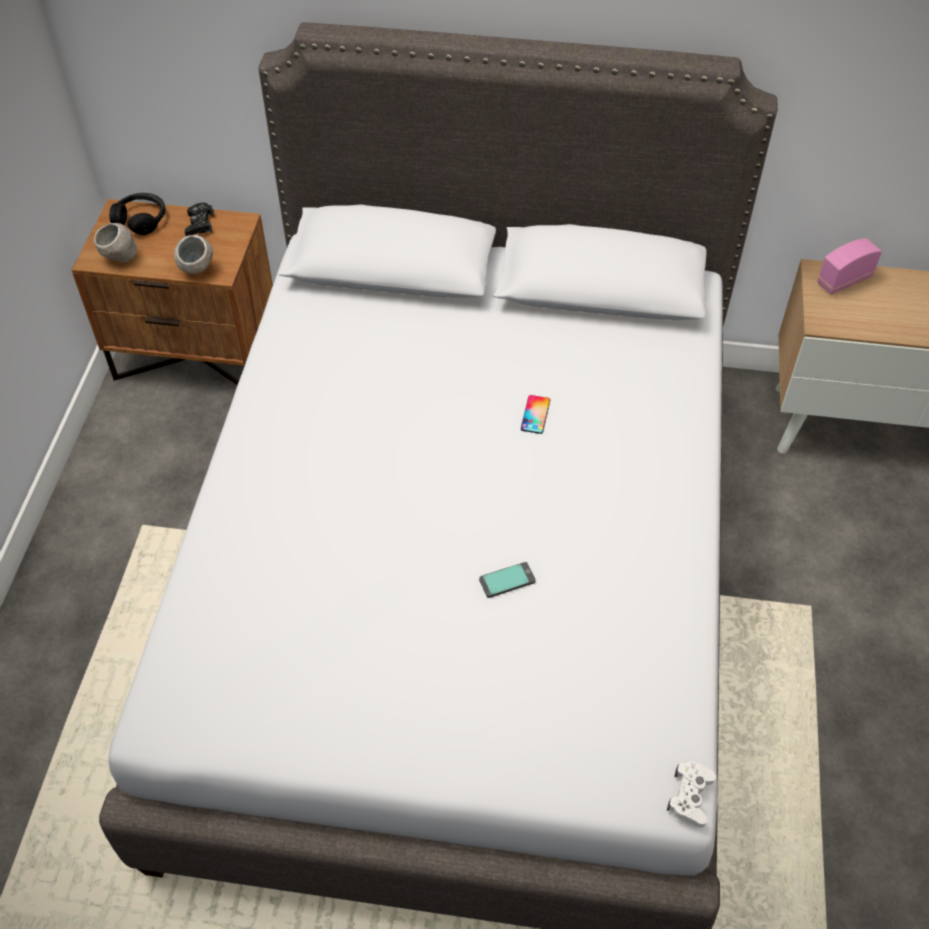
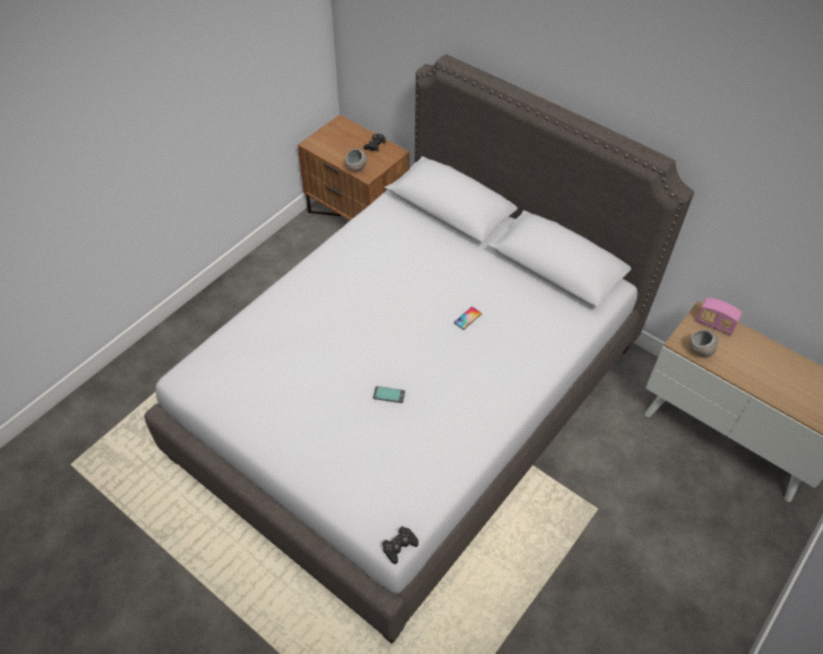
camera: 30 degrees right, 0 degrees up
(120, 259) = (324, 148): grey bowl -> grey bowl (699, 352)
(141, 220) = (348, 131): black headphones -> none
(690, 796) = (399, 546): white game controller -> black game controller
(844, 280) = (714, 324): radio -> radio turned 150 degrees counterclockwise

